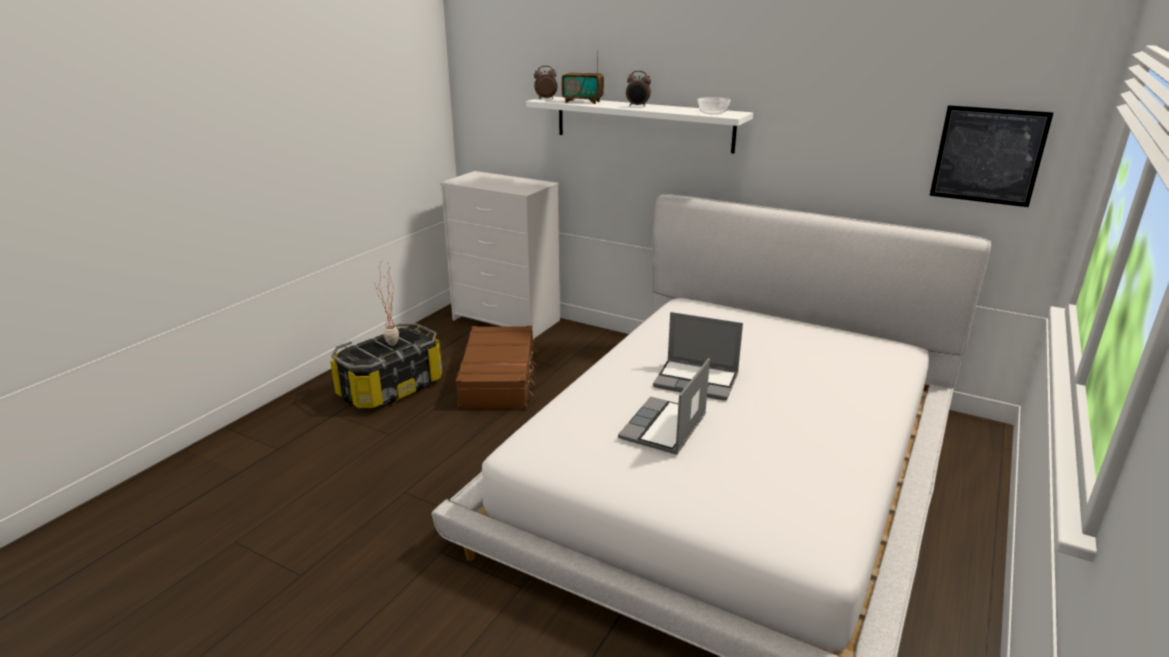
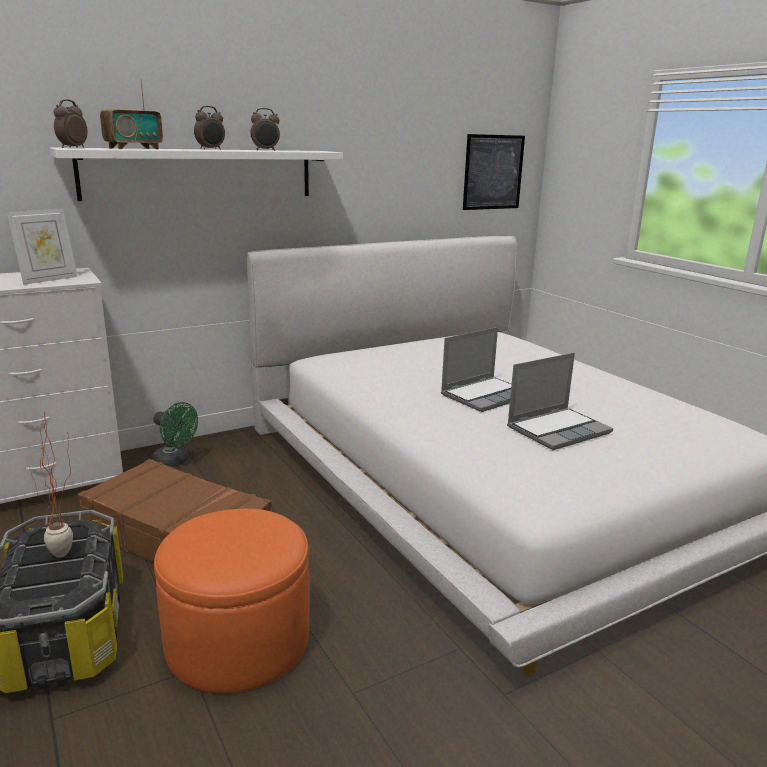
camera: 60 degrees left, 5 degrees down
(421, 438) = (238, 640): none -> orange ottoman
(513, 186) = (48, 279): none -> picture frame
(578, 340) = (175, 461): none -> green fan
(664, 428) = (558, 429): laptop -> laptop turned 90 degrees counterclockwise
(676, 110) = (266, 150): none -> alarm clock
(712, 112) = (300, 150): bowl -> none

